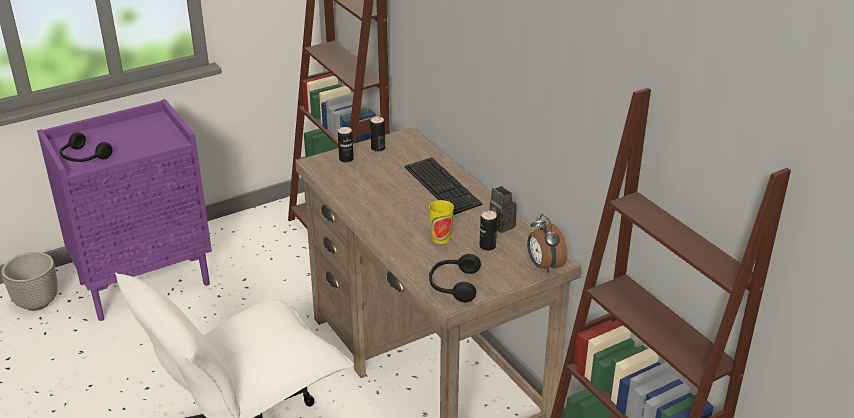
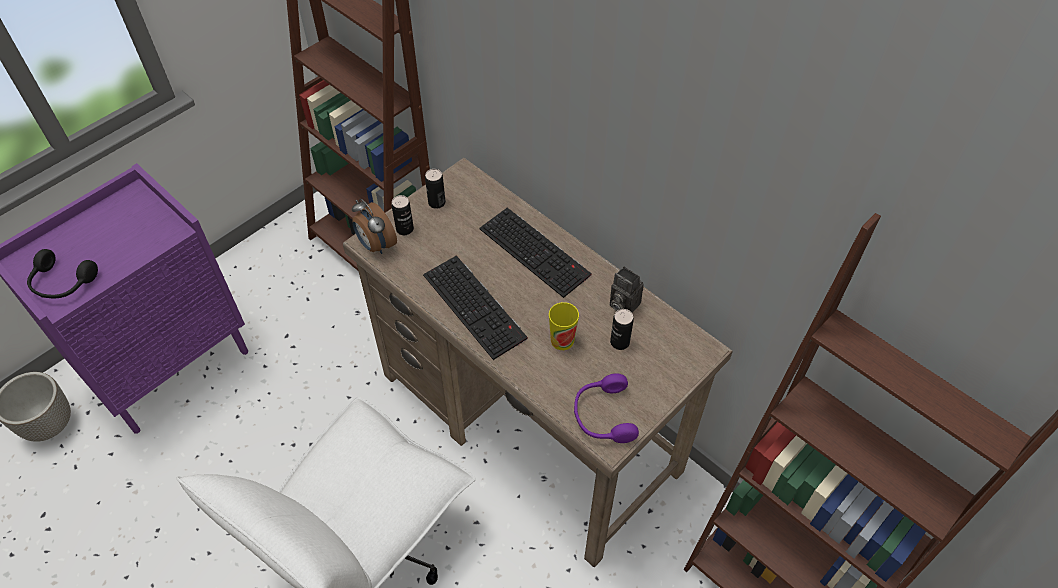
camera: 15 degrees left, 20 degrees up
(381, 209) = (476, 306): none -> keyboard
(453, 285) = (602, 416): black headphones -> purple headphones
(543, 266) = (693, 360): alarm clock -> alarm clock (376, 245)

